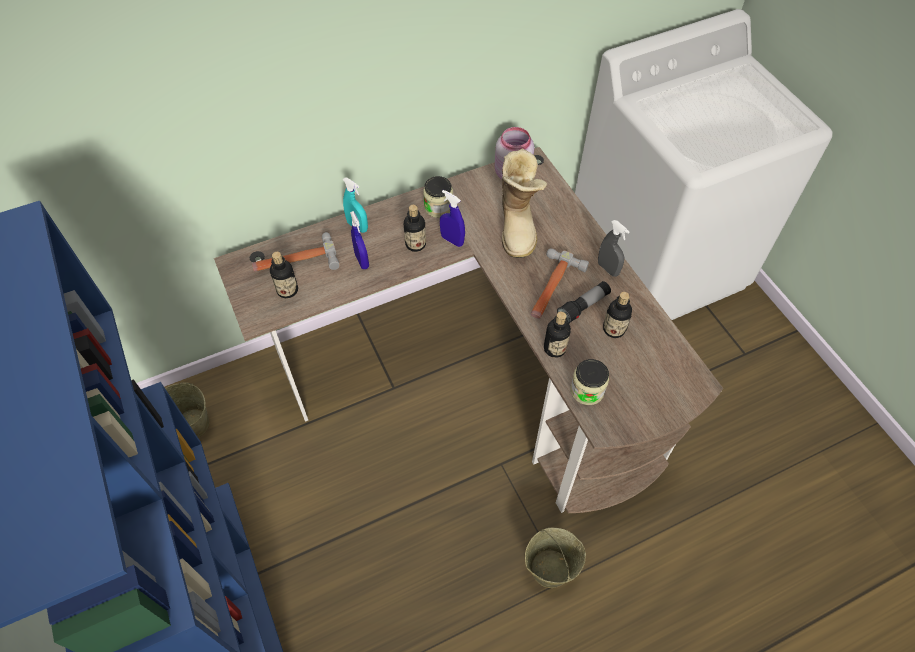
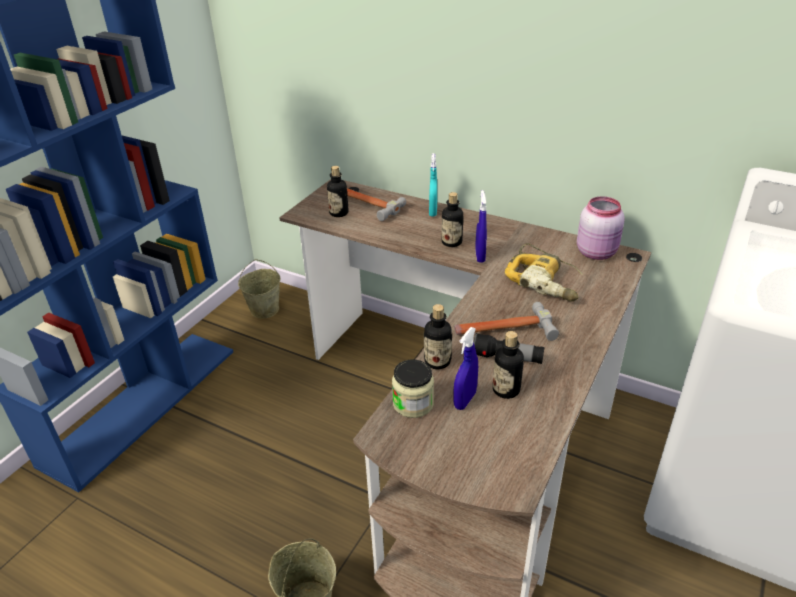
camera: 55 degrees right, 20 degrees down
(362, 261) = (403, 228): blue spray bottle -> blue spray bottle (465, 400)
(438, 207) = (503, 235): jar -> none
(519, 225) = (545, 281): boot -> power drill
(608, 269) = (573, 353): grey spray bottle -> none

